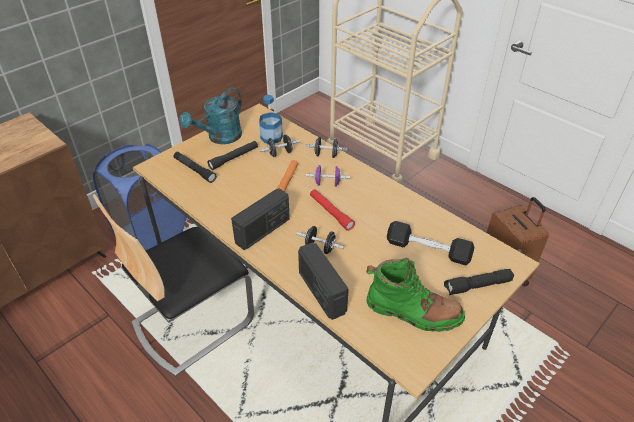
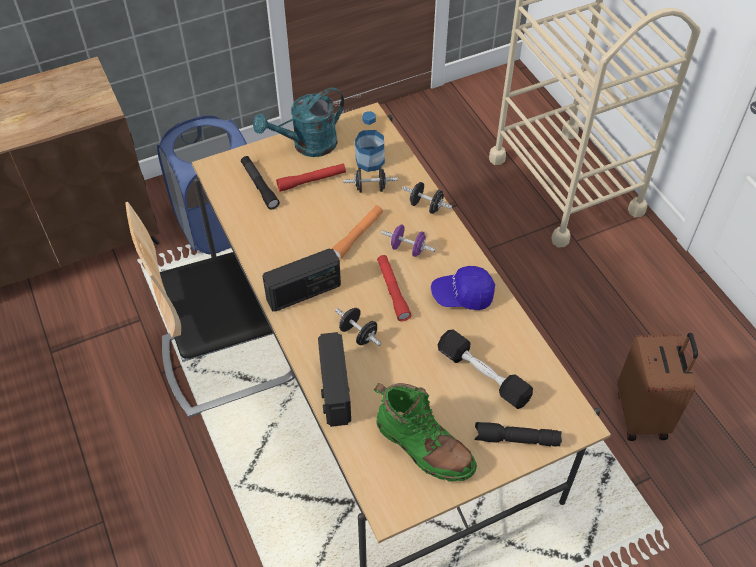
camera: 20 degrees right, 10 degrees up
(234, 158) = (311, 181): black flashlight -> red flashlight
(383, 203) = (462, 295): none -> blue cap

